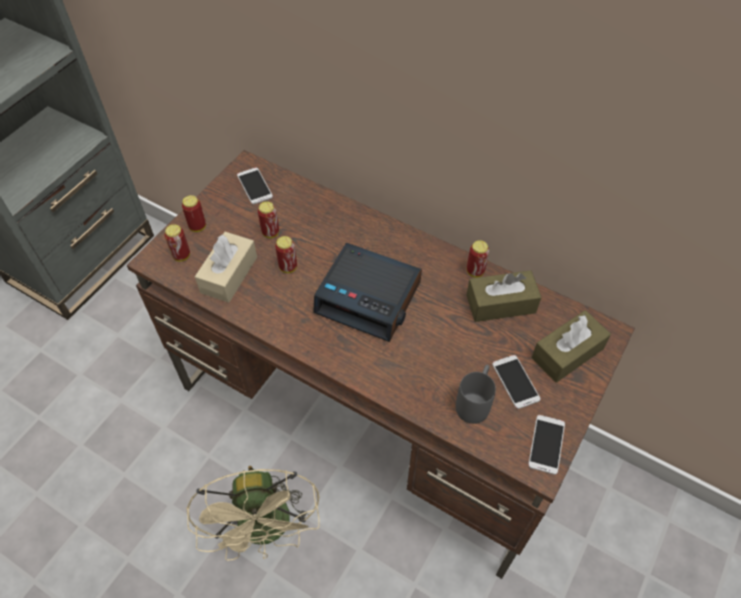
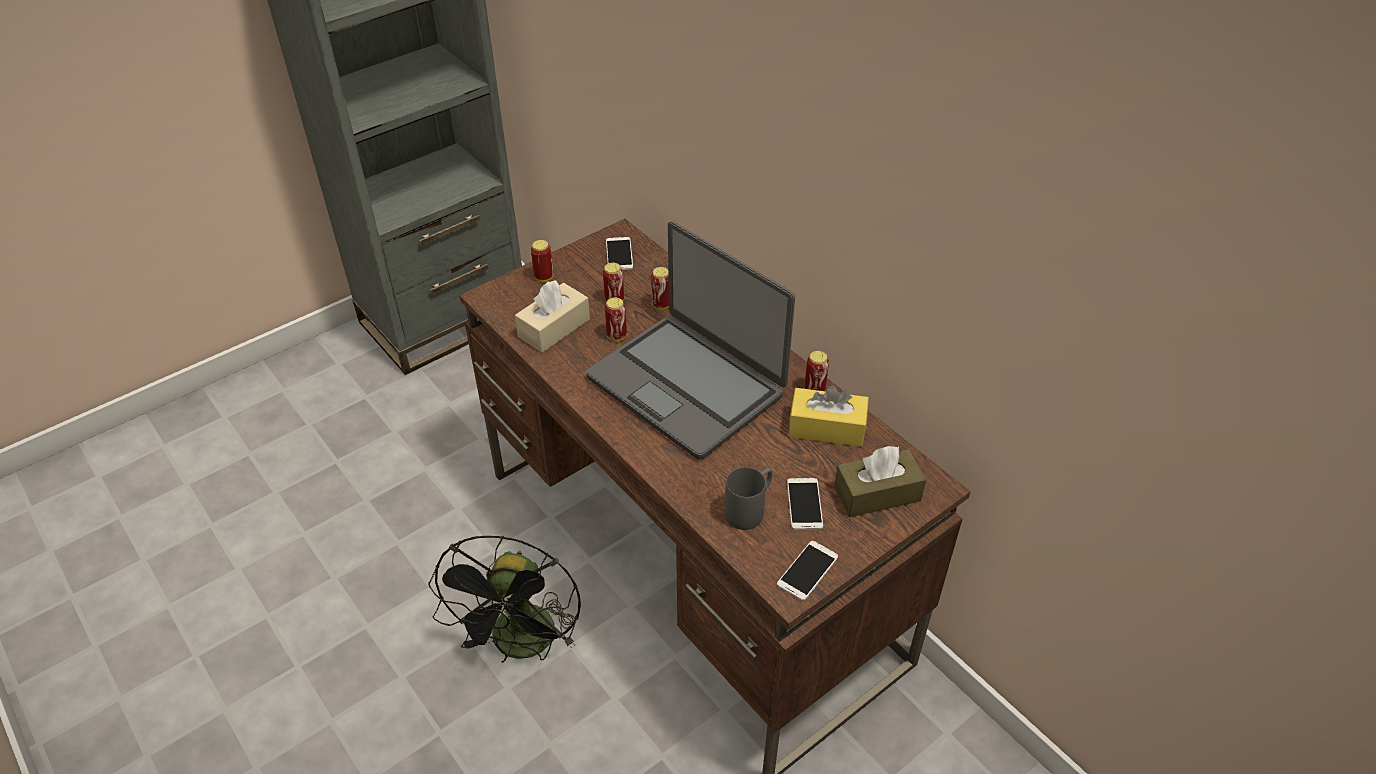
camera: 20 degrees right, 10 degrees down
(181, 255) = (516, 299): can -> can (661, 305)
(267, 531) = (522, 646): beige fan -> black fan
(369, 298) = (687, 385): alarm clock -> laptop
(500, 304) = (827, 428): brown tissue box -> yellow tissue box

